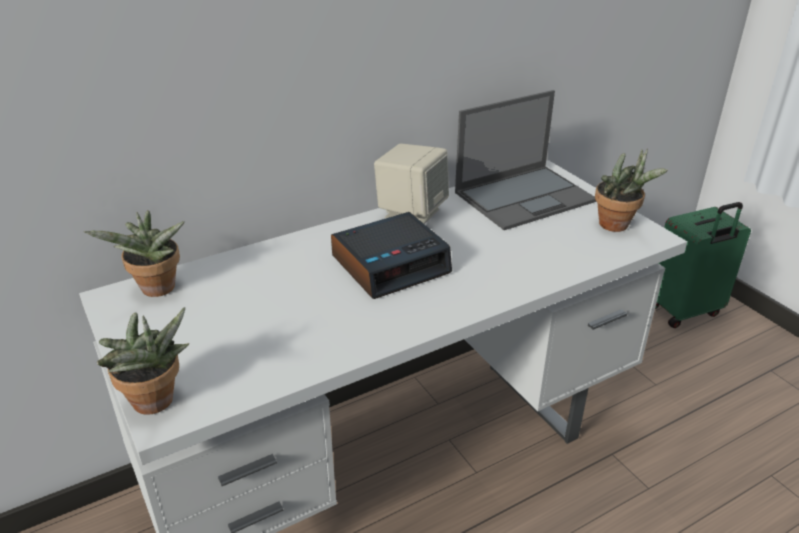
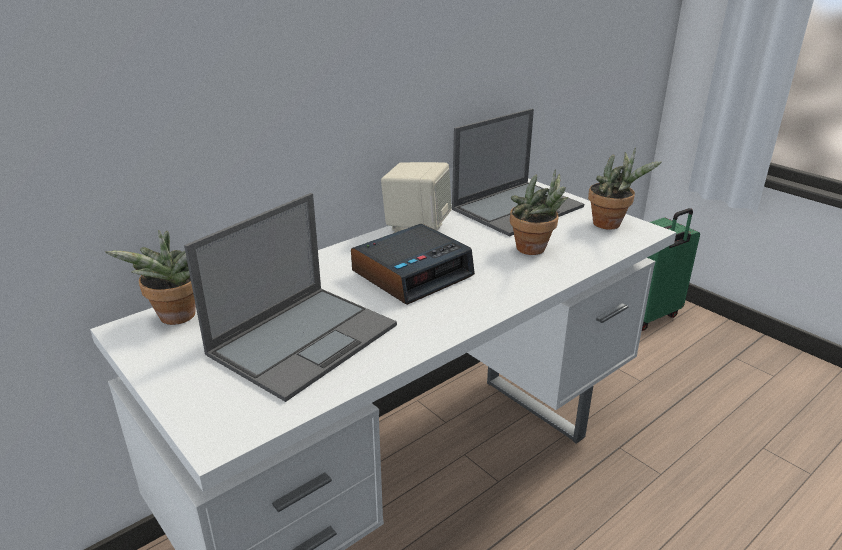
camera: 10 degrees left, 5 degrees down
(155, 404) = (206, 426): potted plant -> potted plant (534, 250)
(267, 325) = (305, 338): none -> laptop

